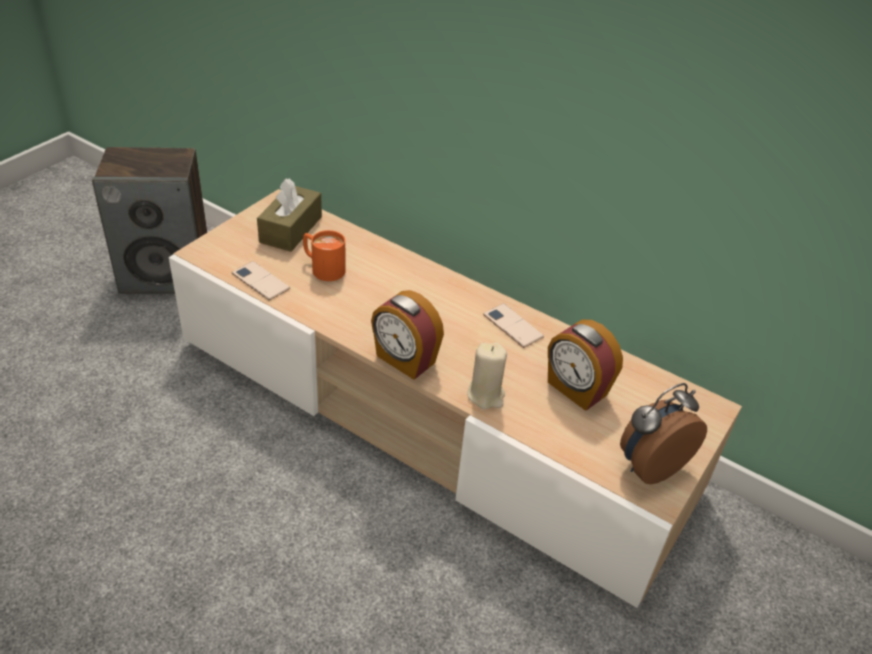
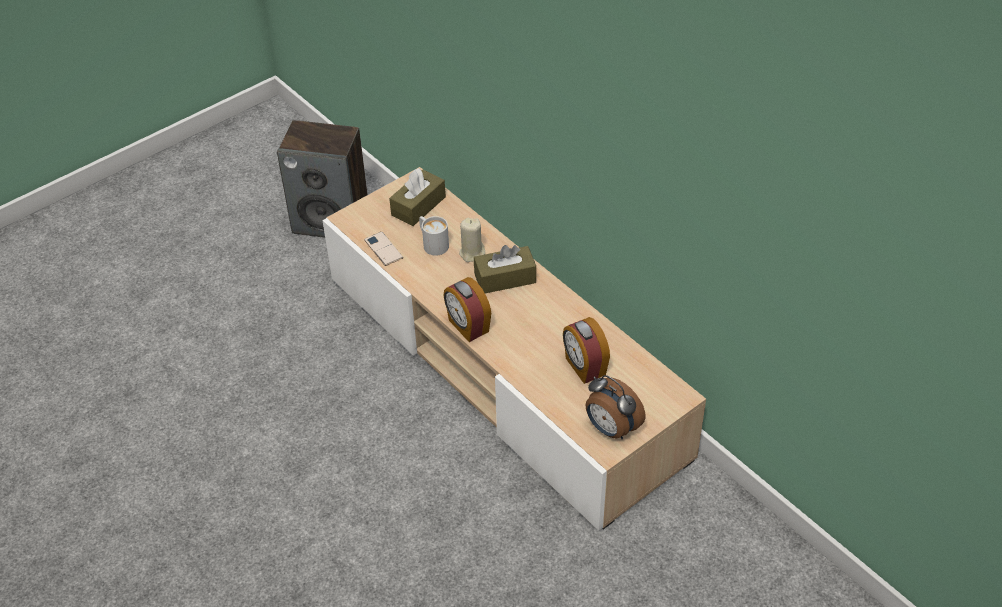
camera: 20 degrees right, 5 degrees up
(323, 268) = (432, 243): orange mug -> white mug
(430, 297) = (505, 278): none -> brown tissue box
(486, 395) = (516, 361): beige candle -> beige candle (472, 253)
(513, 326) = (559, 310): phone -> none
(649, 465) = (611, 429): alarm clock -> alarm clock turned 120 degrees counterclockwise

